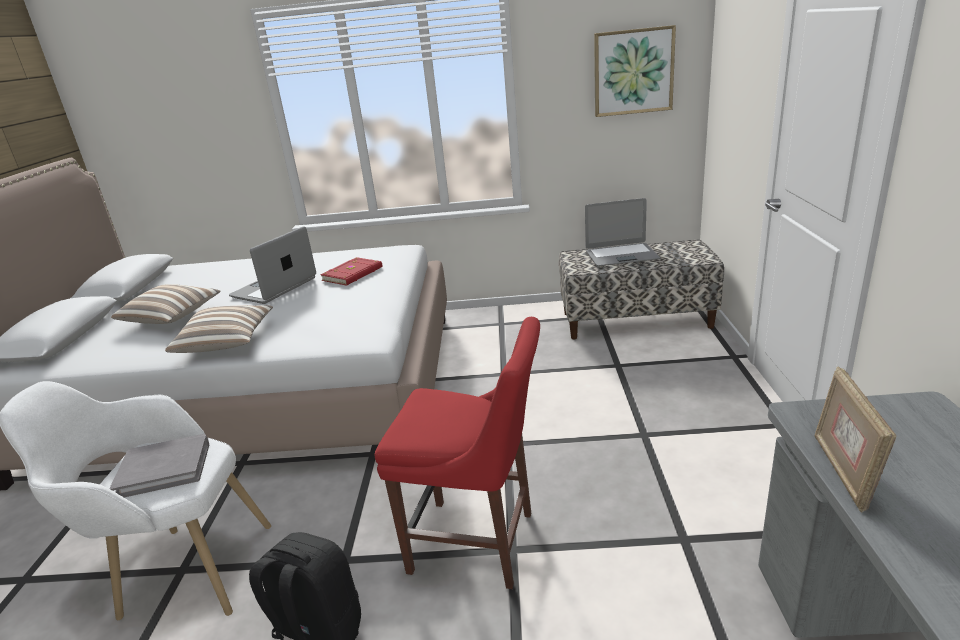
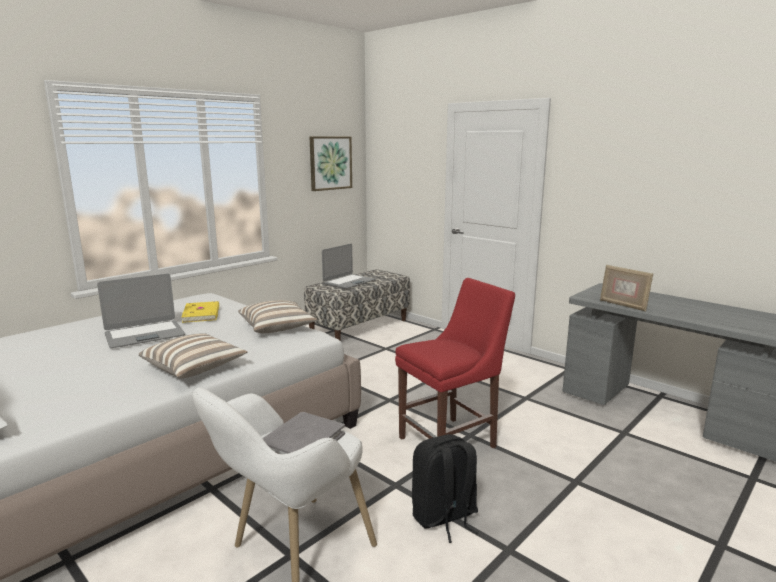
camera: 50 degrees left, 10 degrees down
(172, 317) = (74, 375): pillow -> pillow (277, 328)
(275, 288) = (144, 335): laptop -> laptop turned 105 degrees counterclockwise
(353, 274) = (202, 314): red book -> yellow book

